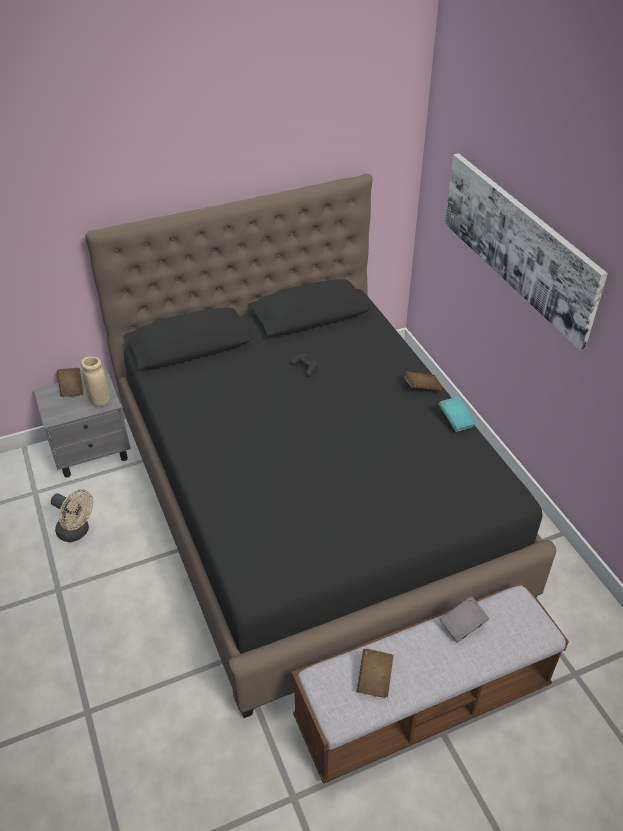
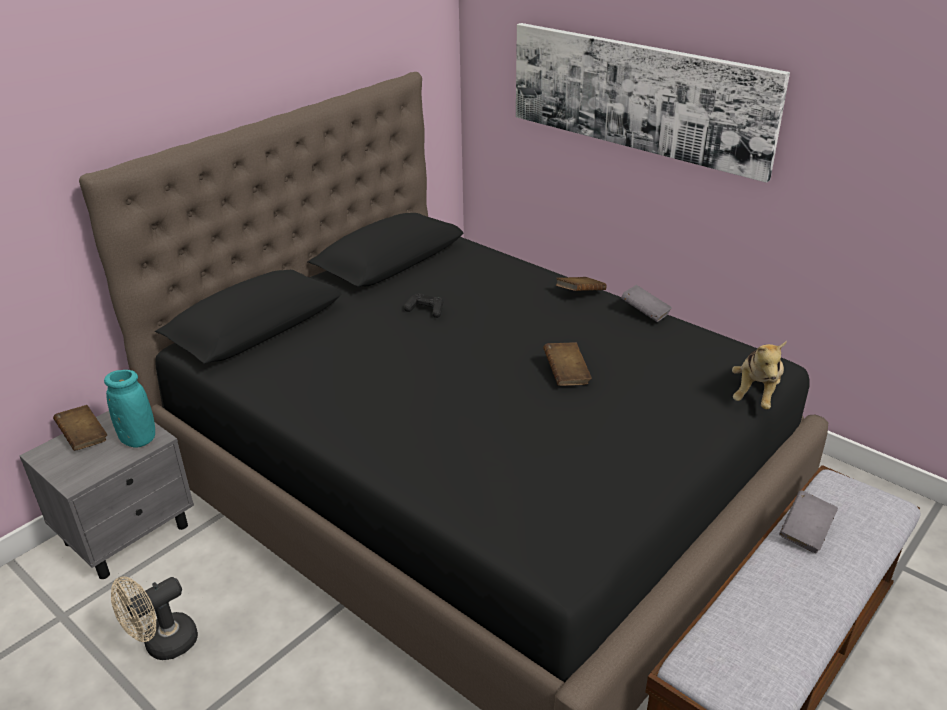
camera: 25 degrees left, 10 degrees down
(77, 532) = (163, 645): beige fan -> beige fan turned 135 degrees clockwise
(100, 400) = (138, 439): beige vase -> turquoise vase
(374, 679) = (761, 636): brown book -> brown book (566, 375)
(455, 421) = (645, 314): turquoise book -> grey book
(480, 515) = (756, 394): none -> plush toy

